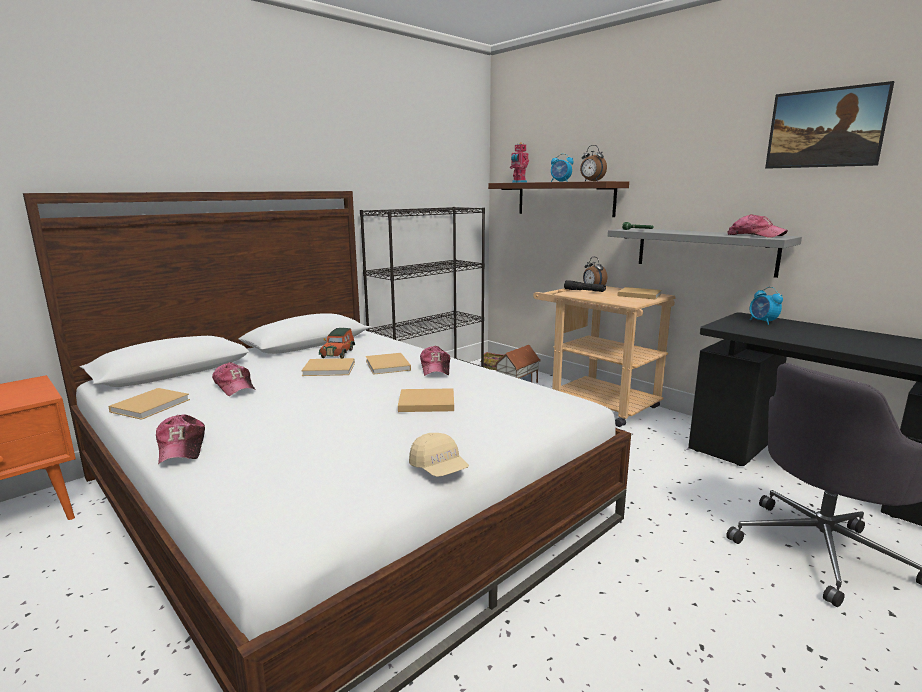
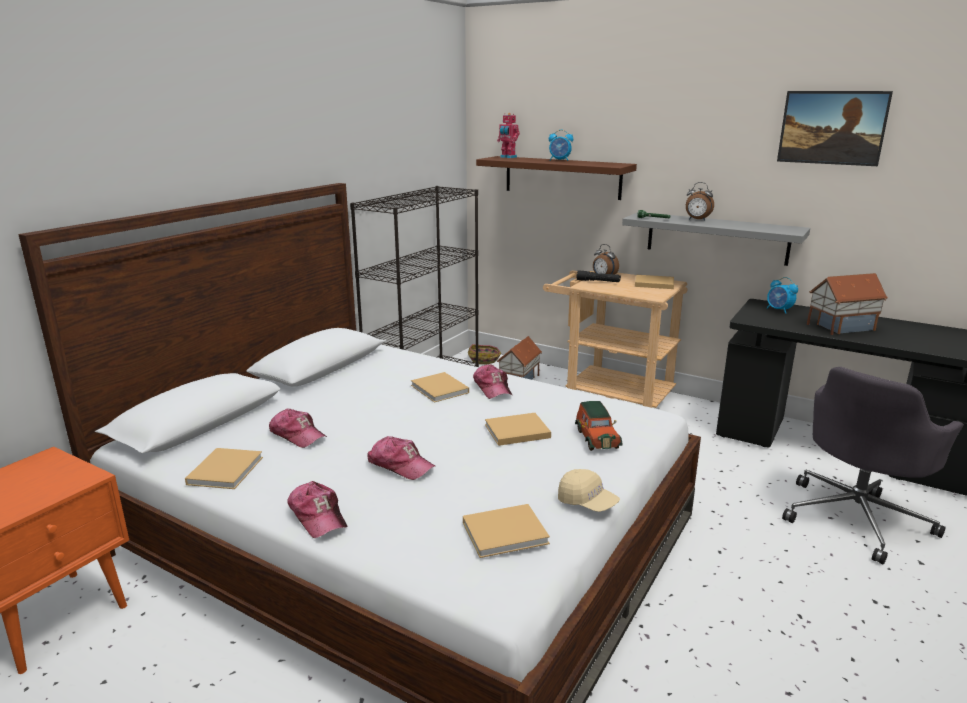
camera: 15 degrees left, 5 degrees up
(330, 369) = (382, 400): beige book -> beige book (507, 532)
(338, 353) = (371, 377): toy car -> toy car (596, 438)
(591, 181) = (600, 165): alarm clock -> alarm clock (697, 220)
(755, 235) = (771, 228): cap -> cap (400, 465)
(825, 338) = (840, 327): none -> toy house

